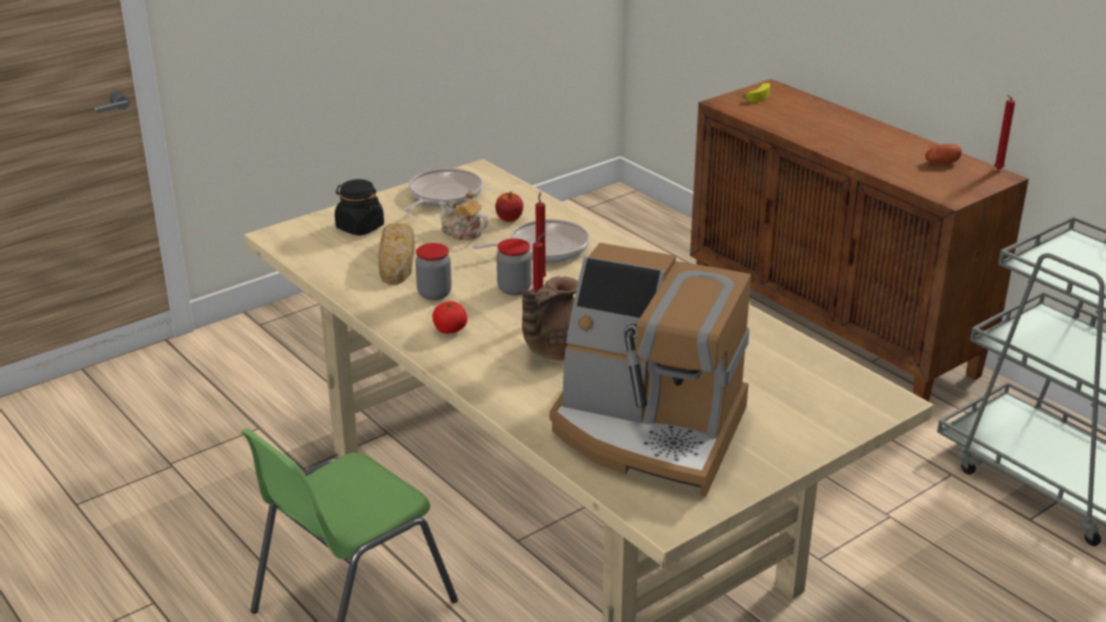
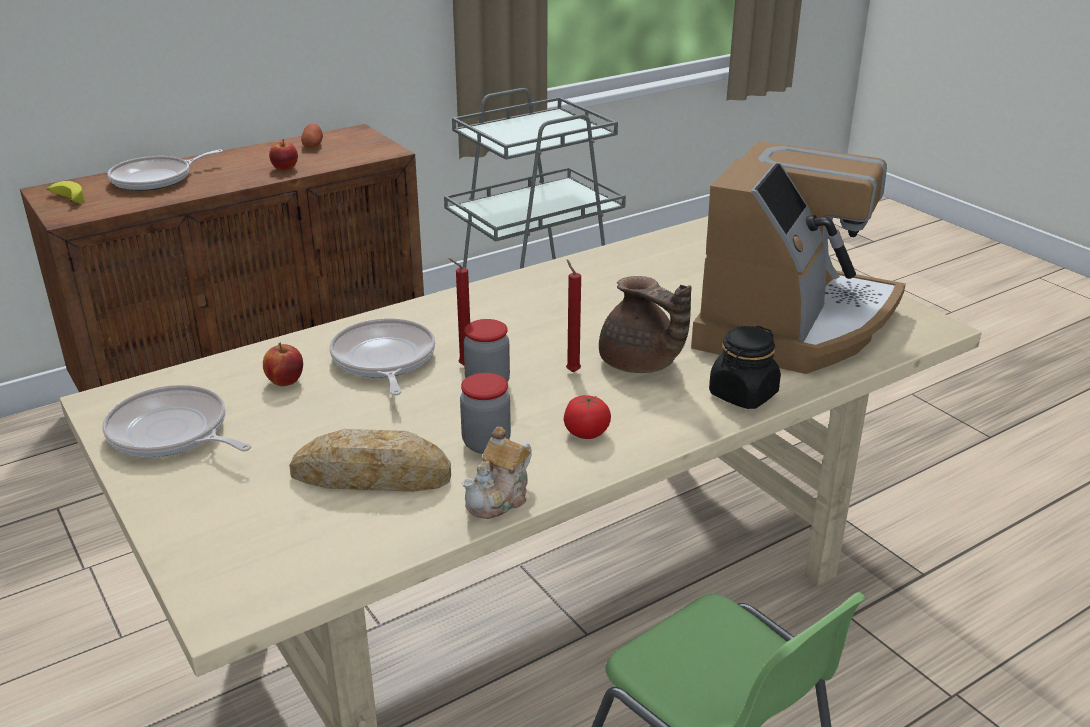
camera: 85 degrees left, 0 degrees up
(359, 227) = (242, 513): black jar -> black jar (743, 394)
(462, 233) = (310, 419): teapot -> teapot (499, 498)
(816, 117) = (156, 179): none -> frying pan
(872, 159) = (285, 168): none -> apple
(997, 170) = (342, 130): red candle -> none

